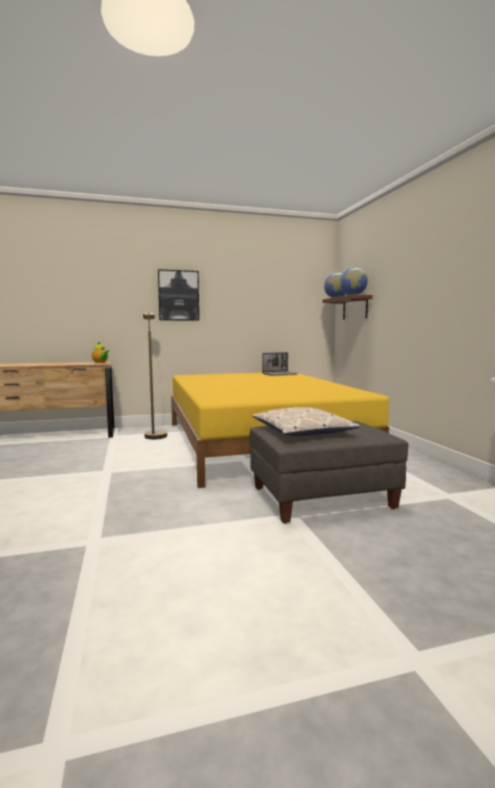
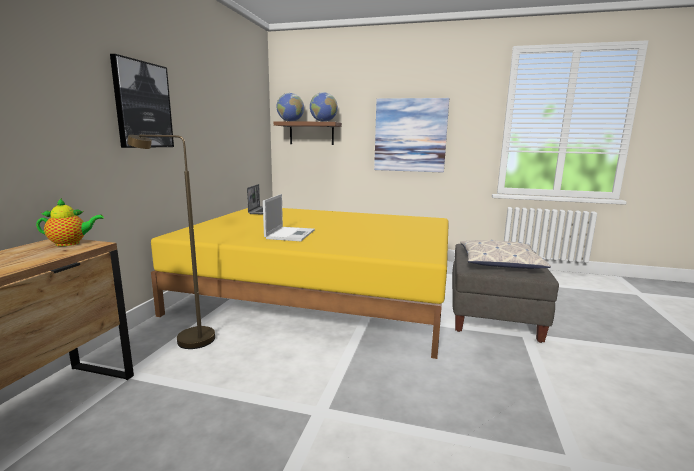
camera: 60 degrees left, 5 degrees up
(223, 383) = (290, 234): none -> laptop
(419, 302) = (410, 135): none -> picture

